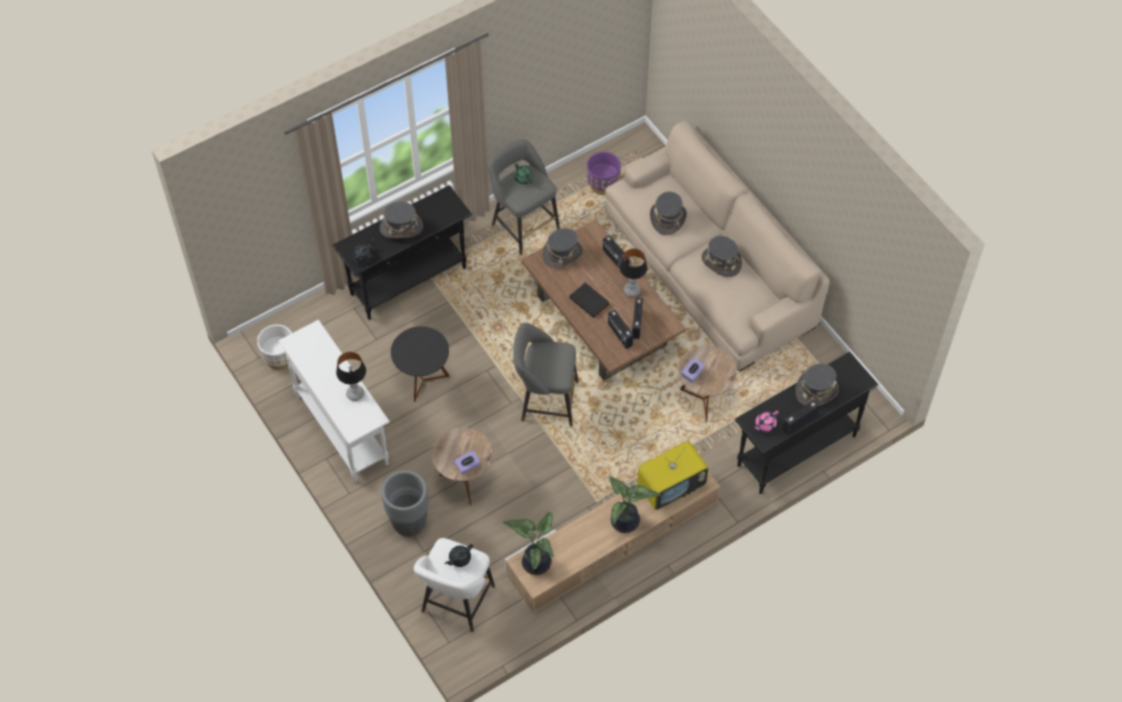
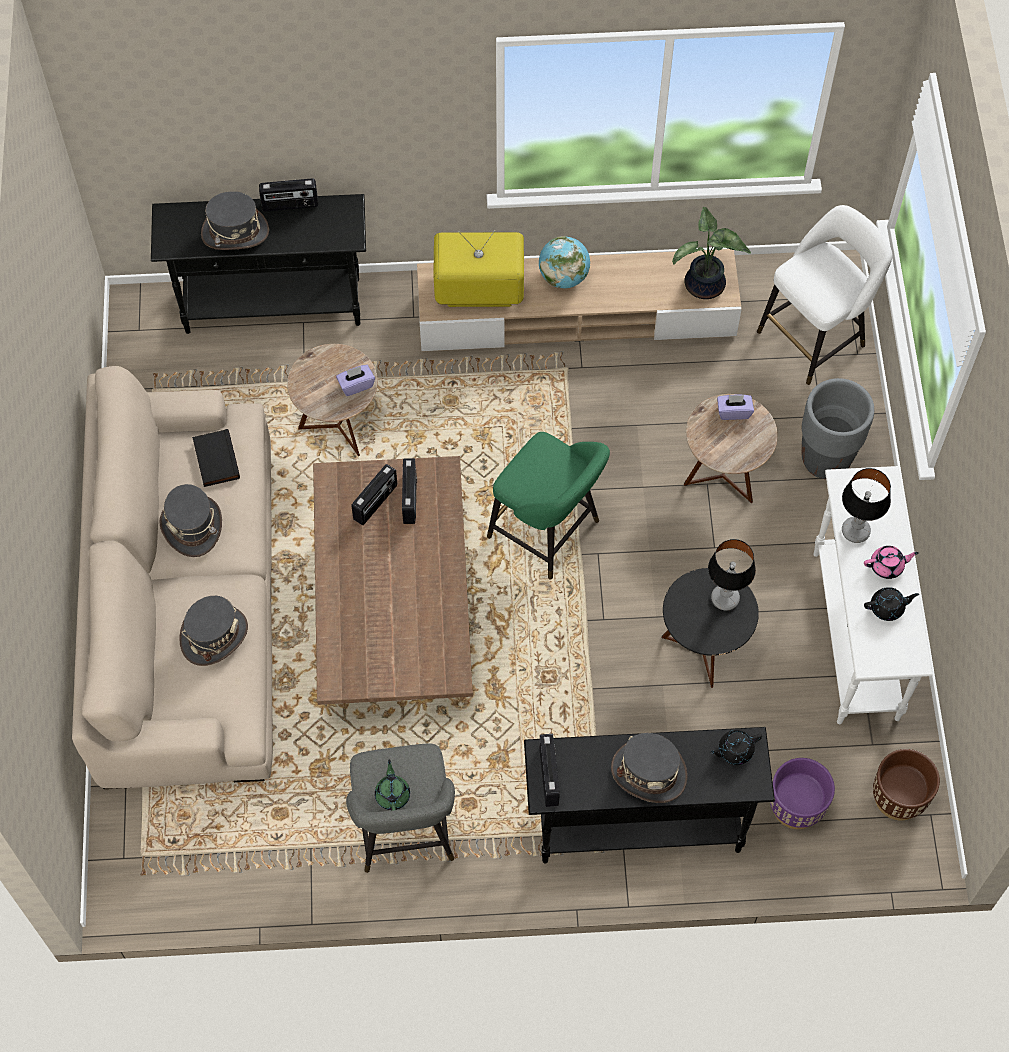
camera: 150 degrees left, 5 degrees up
(279, 357) = (898, 798): white planter -> brown planter
(459, 559) = (815, 280): black teapot -> black teapot (887, 608)
(545, 400) = (548, 532): grey stool -> green stool
(562, 254) = (406, 668): grey hat -> none
(590, 301) = (417, 571): black book -> black book (215, 460)
(603, 184) = (235, 838): purple planter -> purple planter (796, 806)
(615, 260) = (336, 617): radio -> radio (549, 776)
(626, 523) = (563, 277): potted plant -> globe
(631, 290) = (347, 556): table lamp -> table lamp (725, 599)
(764, 425) = (334, 223): pink teapot -> pink teapot (887, 566)

